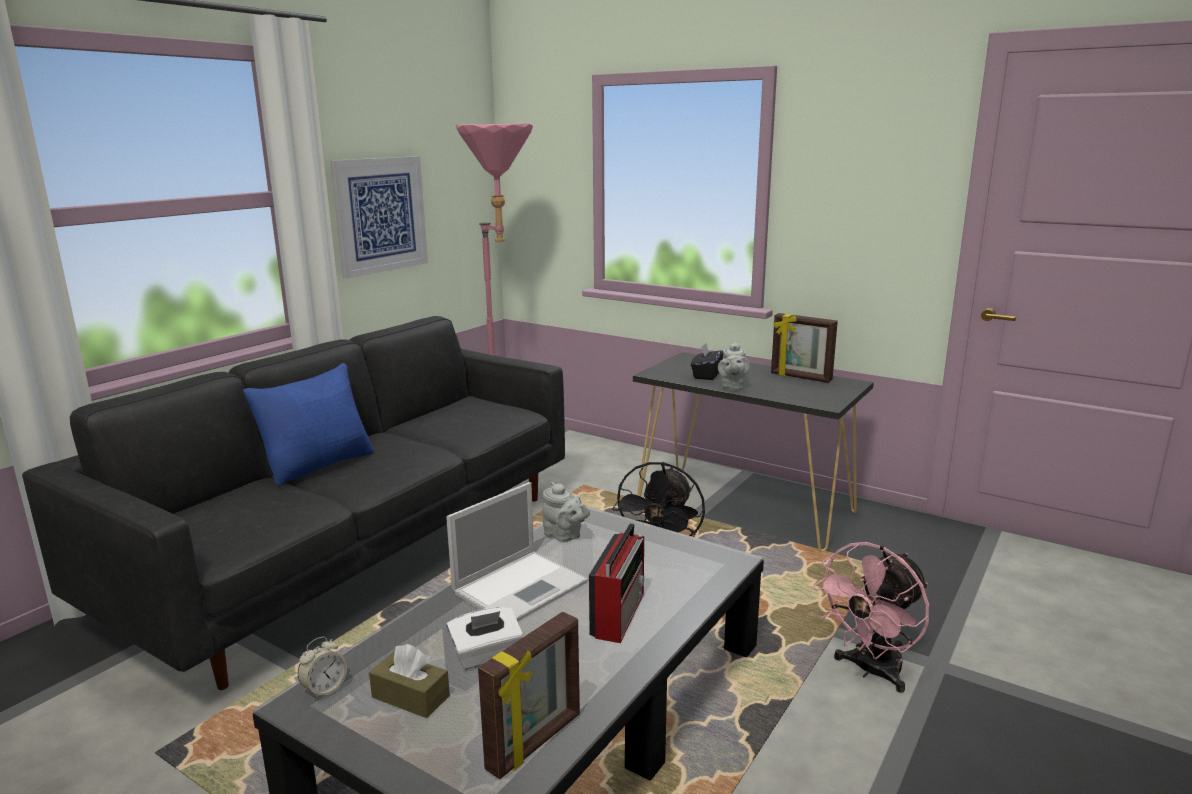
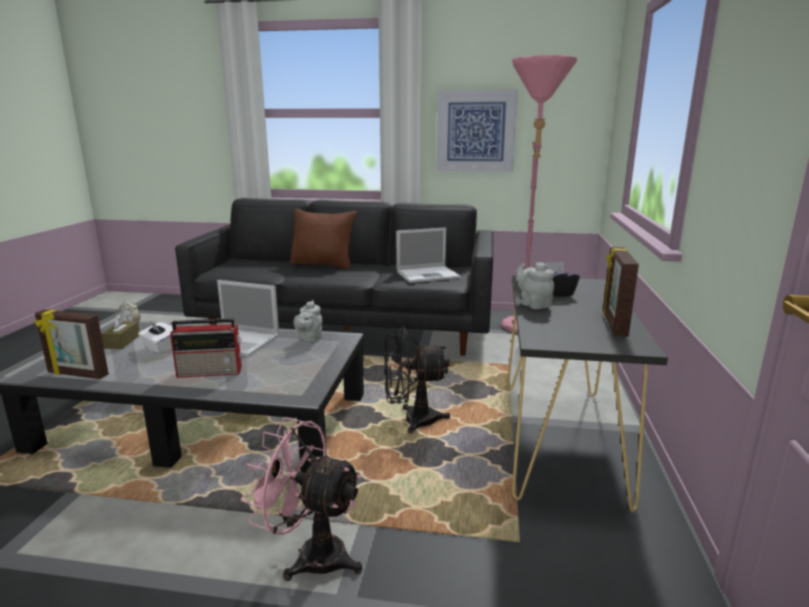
camera: 65 degrees right, 0 degrees up
(319, 465) = (323, 264): blue pillow -> brown pillow
(473, 418) = (429, 274): none -> laptop
(732, 387) = (533, 304): grey teapot -> grey teapot turned 75 degrees clockwise

